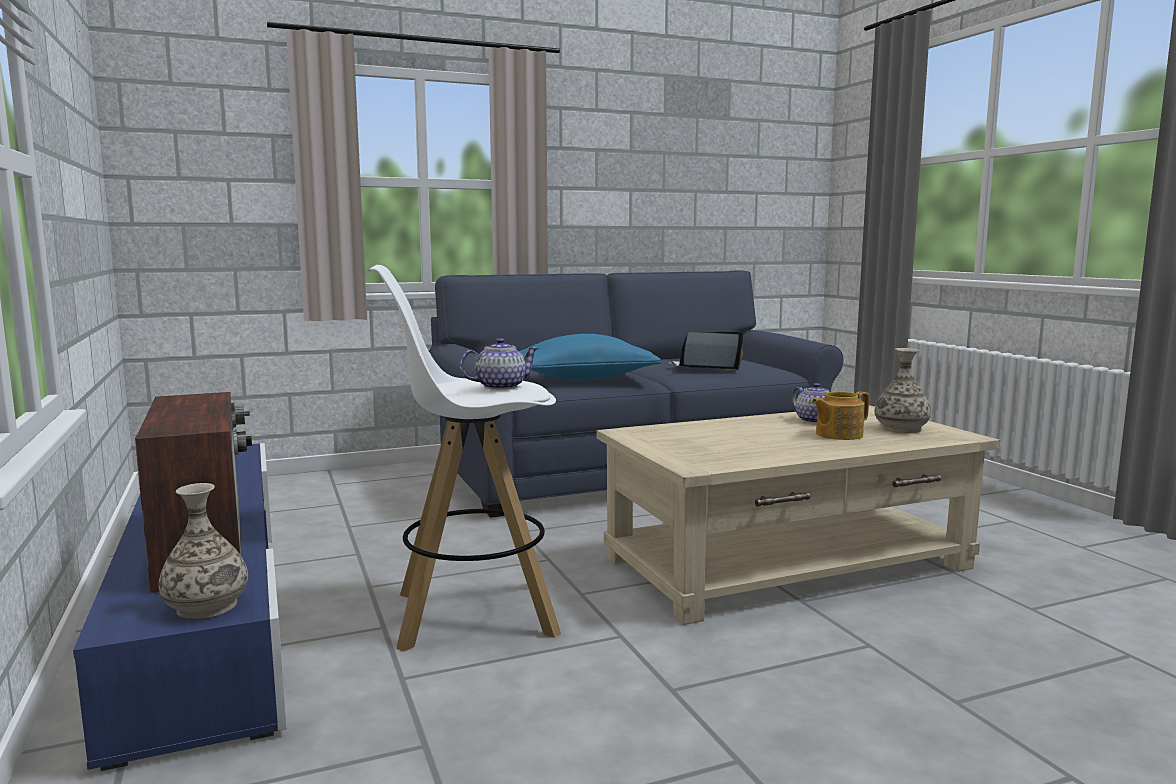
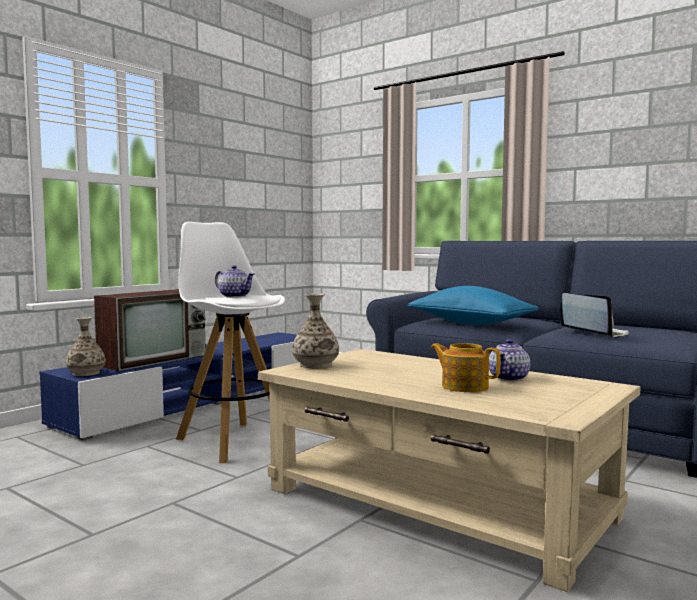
camera: 60 degrees right, 5 degrees down
(901, 429) = (540, 399): vase -> vase (315, 365)

